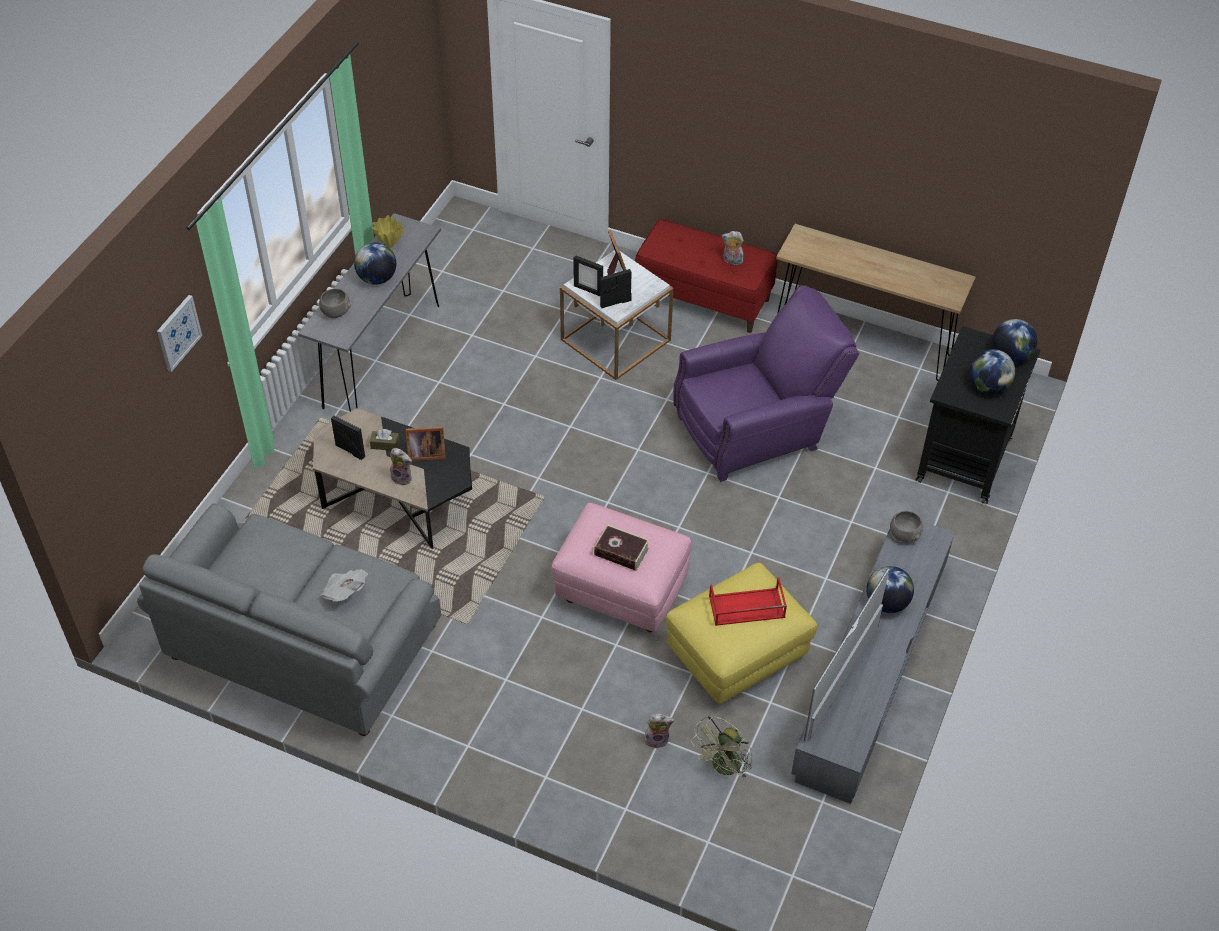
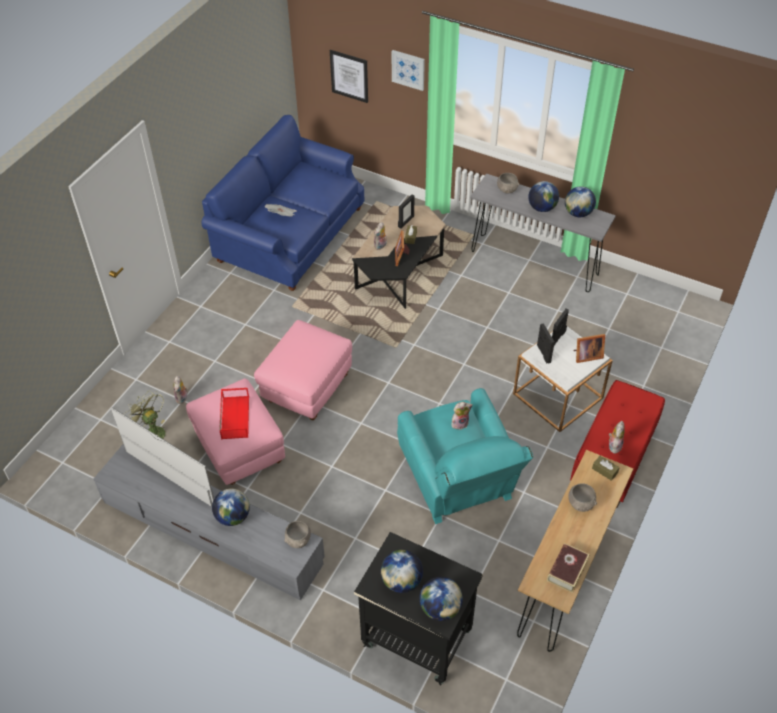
camera: 95 degrees right, 0 degrees up
(124, 437) = (349, 76): none -> picture
(303, 642) = (290, 234): grey sofa -> blue sofa
(389, 245) = (578, 213): yellow vase -> globe
(621, 552) = (296, 350): book -> book (567, 570)
(724, 382) = (460, 423): none -> plush toy
(736, 656) = (239, 448): yellow ottoman -> pink ottoman
(757, 429) = (459, 483): purple armchair -> turquoise armchair
(802, 243) = (604, 470): none -> brown tissue box
(847, 262) = (581, 503): none -> grey bowl

